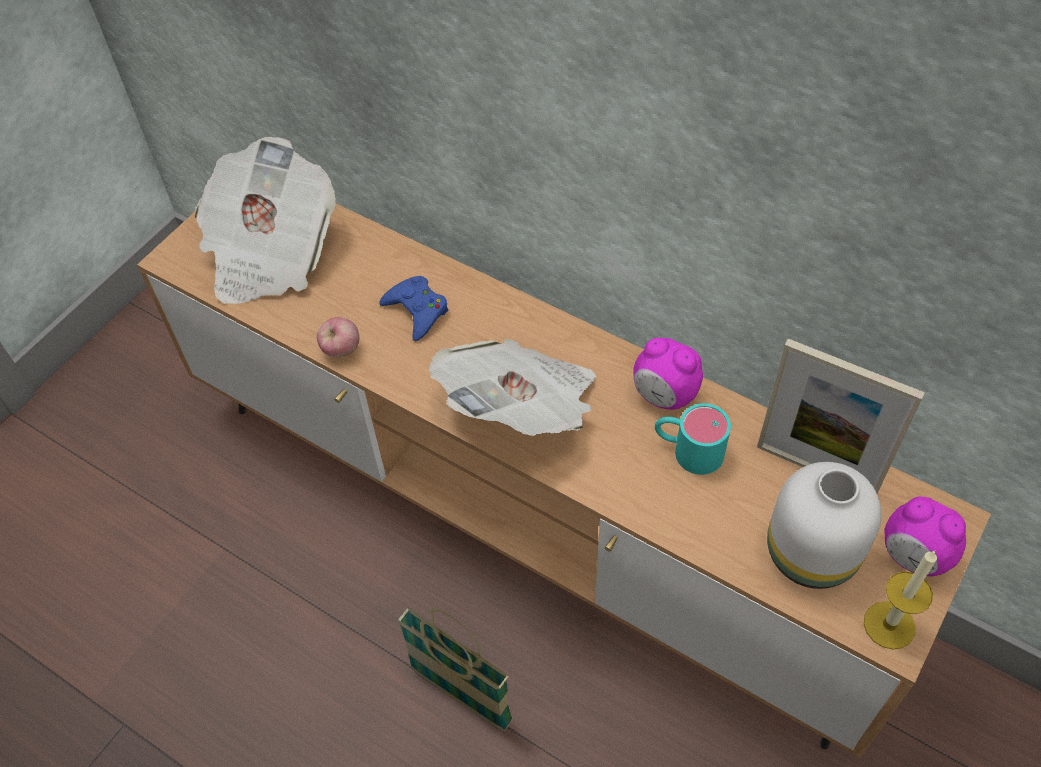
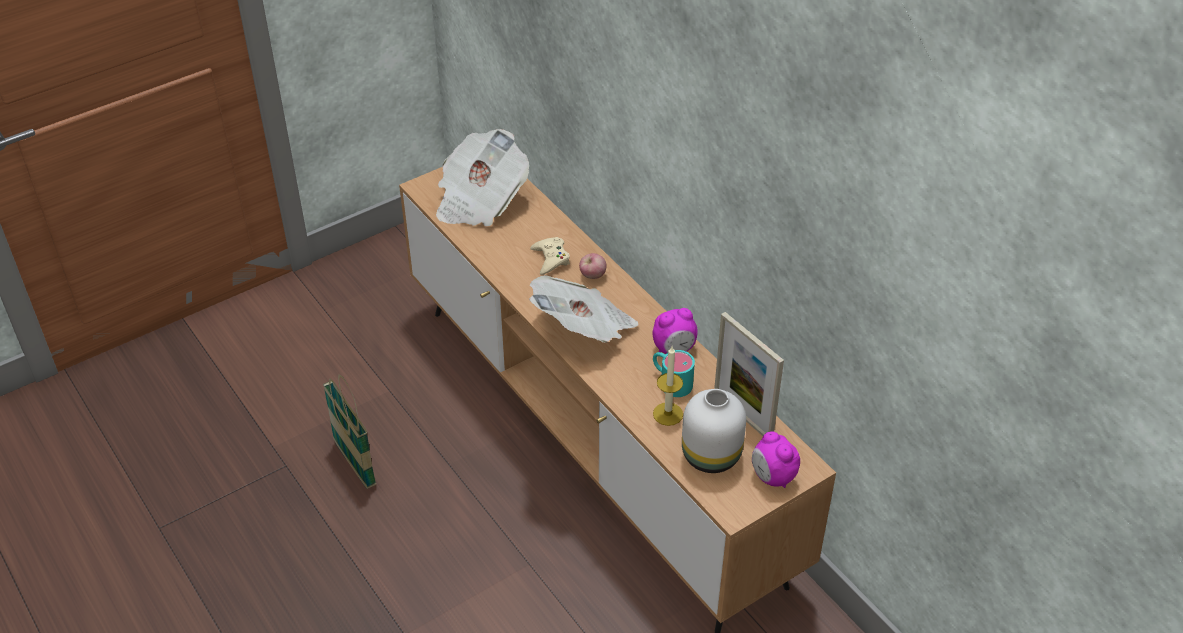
camera: 20 degrees right, 10 degrees down
(341, 350) = (495, 266): apple -> apple (592, 276)
(417, 311) = (551, 259): blue game controller -> beige game controller
(461, 695) = (497, 522): basket -> basket (355, 464)
(664, 395) = (674, 349): alarm clock -> alarm clock turned 75 degrees counterclockwise
(889, 625) = (734, 504): candle -> candle (668, 414)

